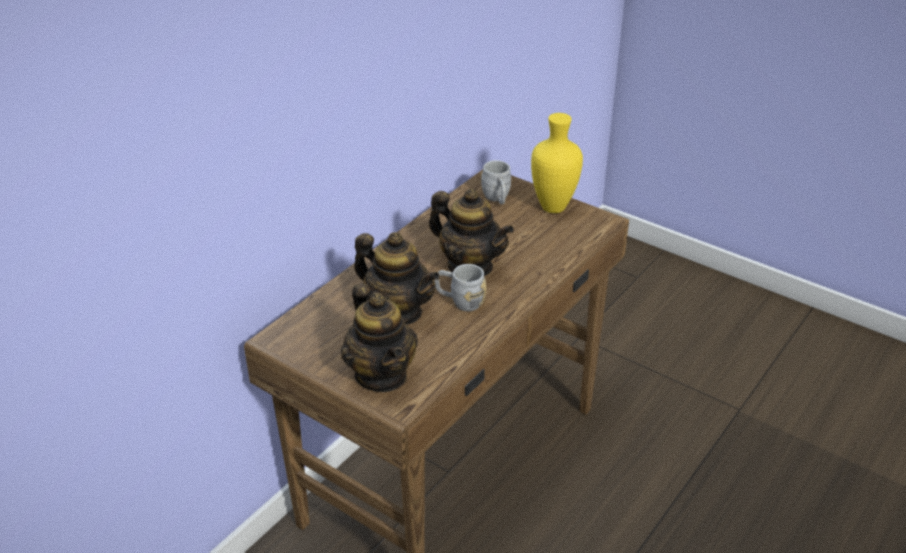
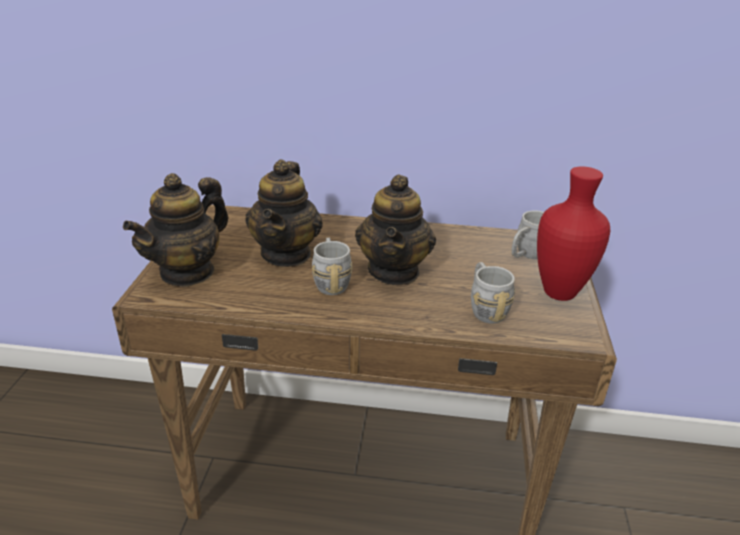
camera: 60 degrees right, 5 degrees down
(548, 244) = (485, 308): none -> grey mug
(551, 207) = (558, 292): yellow vase -> red vase

